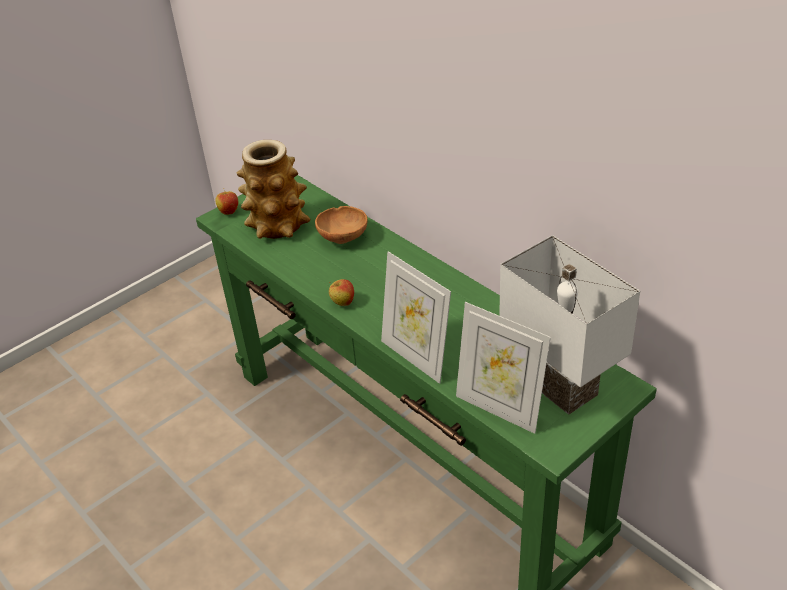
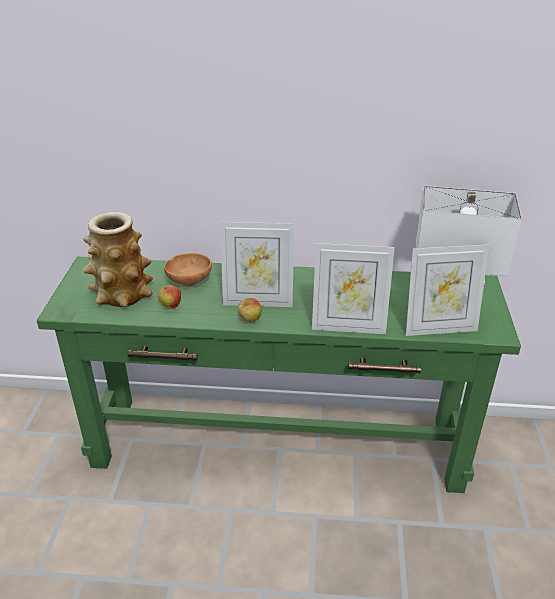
camera: 45 degrees left, 5 degrees down
(229, 212) = (64, 303): apple -> apple (170, 306)
(372, 288) = (258, 301): none -> picture frame

